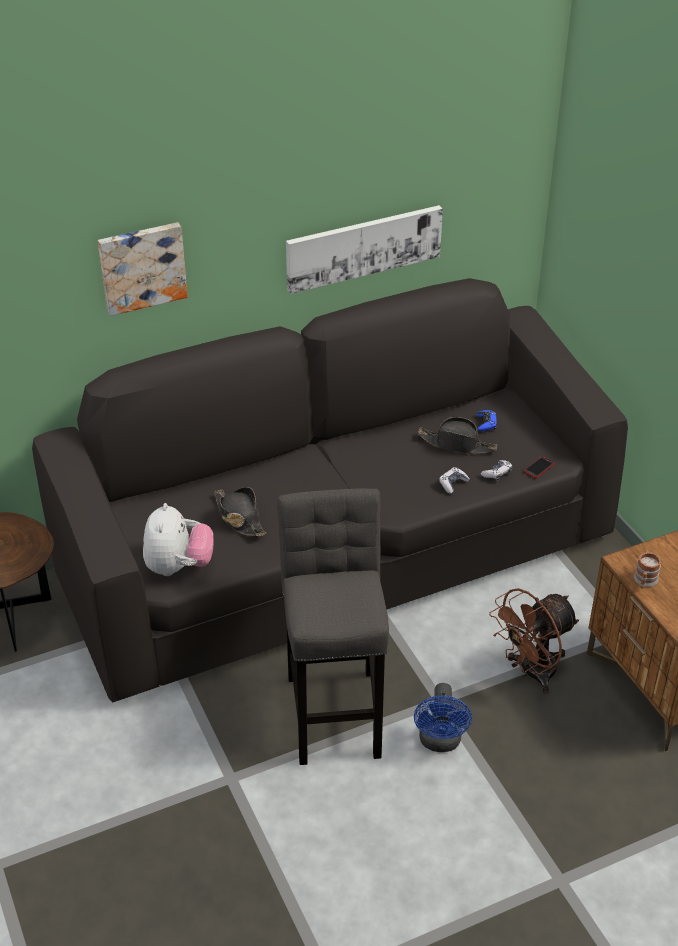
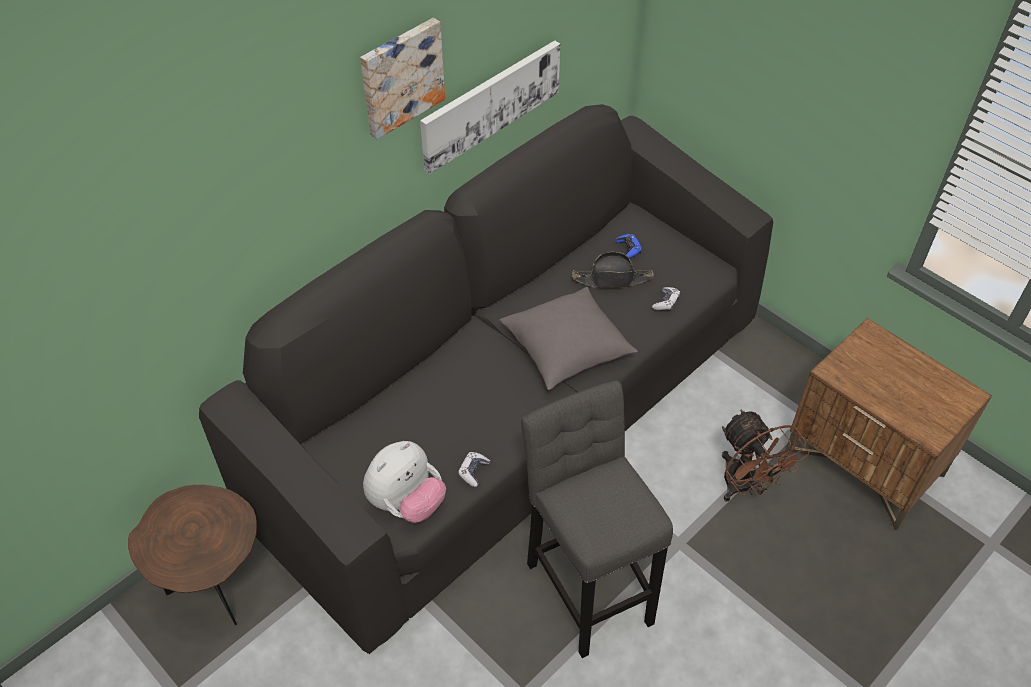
camera: 20 degrees left, 10 degrees up
(142, 267) = (283, 193): picture -> picture (401, 76)
(178, 567) = (406, 502): plush toy -> plush toy turned 60 degrees clockwise
(239, 517) = (440, 424): black hat -> none
(382, 489) = (567, 350): none -> grey pillow
(440, 742) = (699, 588): blue fan -> none
(453, 484) = (630, 325): game controller -> game controller (473, 471)
(530, 673) = (746, 486): brown fan -> brown fan turned 60 degrees counterclockwise
(538, 468) = (701, 285): phone -> none
(644, 581) = (861, 387): mug -> none

